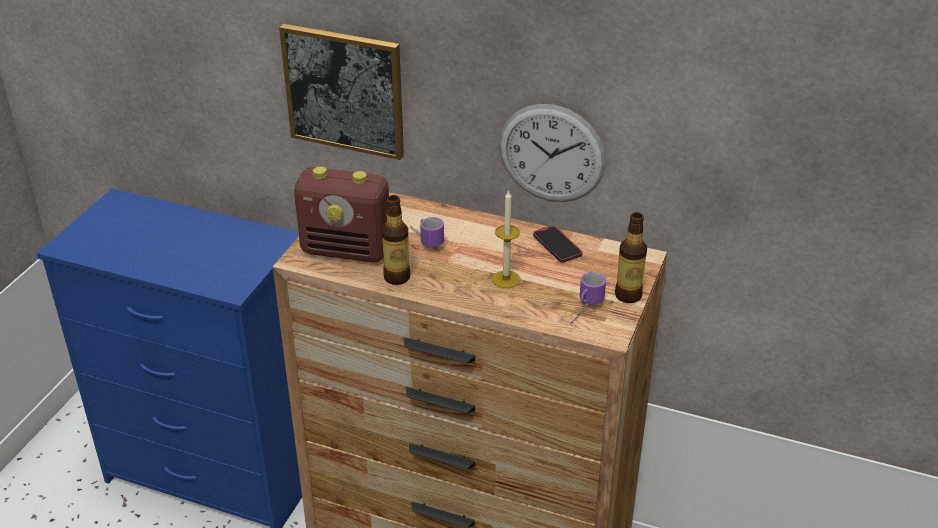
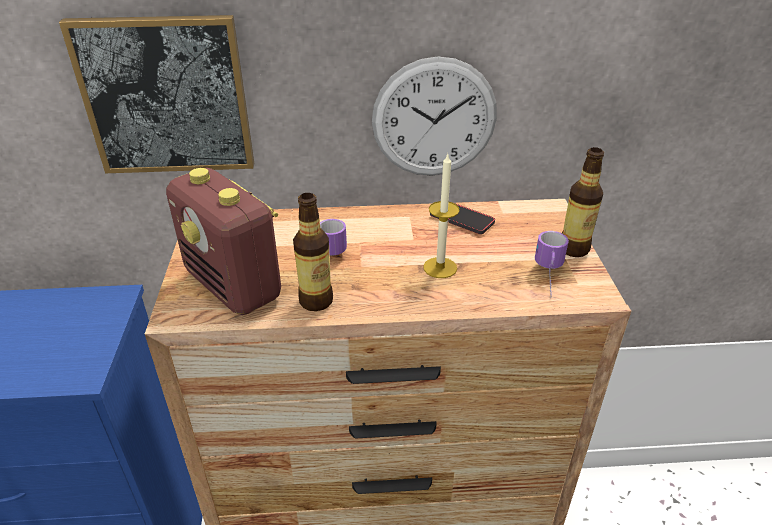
camera: 25 degrees left, 0 degrees up
(347, 250) = (234, 286): radio -> radio turned 60 degrees clockwise

